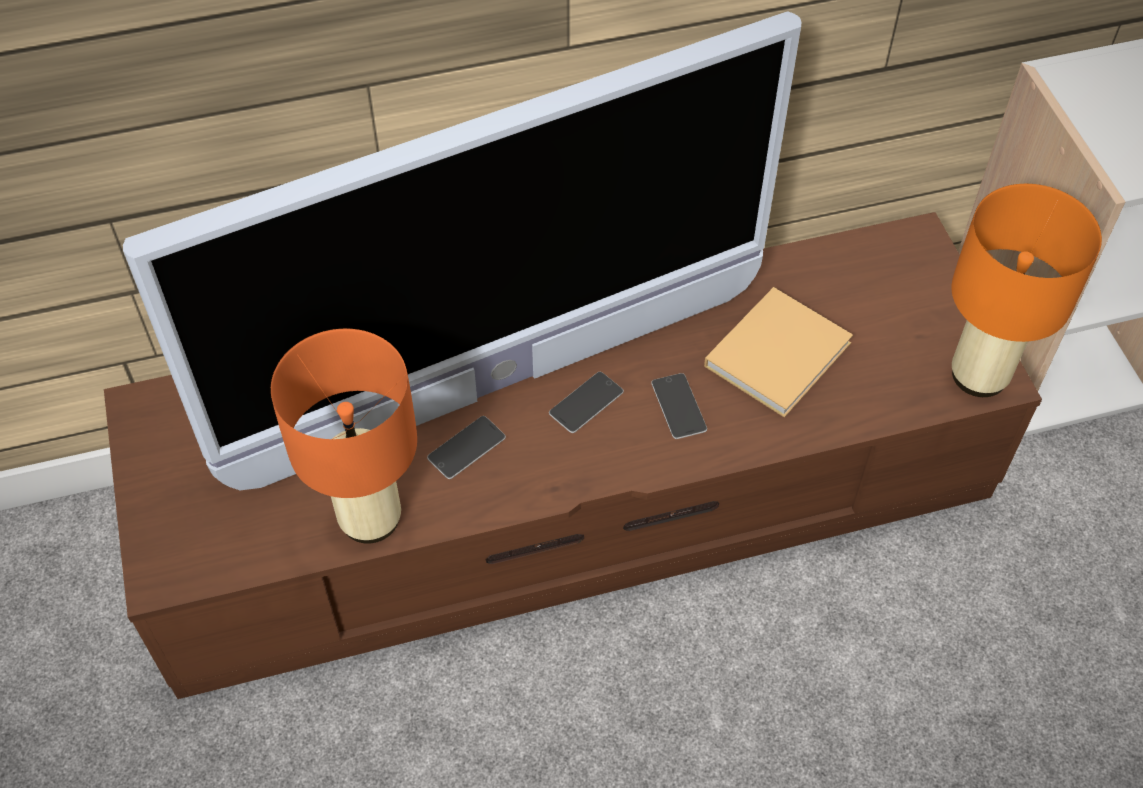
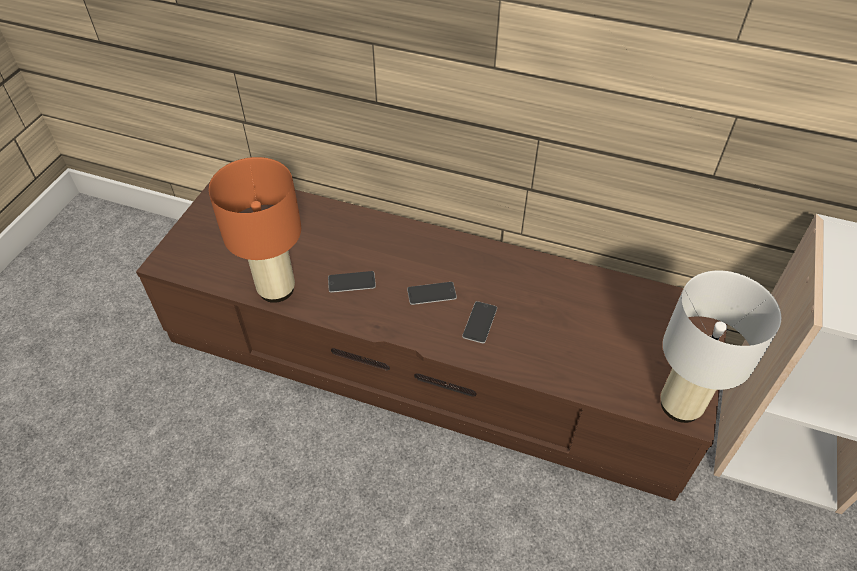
camera: 35 degrees right, 5 degrees down
(501, 384) = (396, 261): television -> none
(780, 352) = (563, 325): beige book -> none
(978, 376) = (679, 405): orange table lamp -> white table lamp

